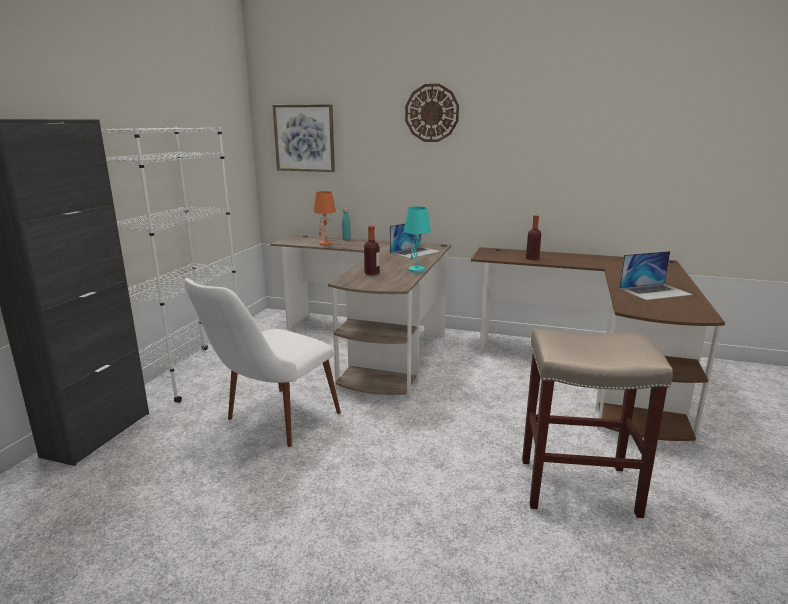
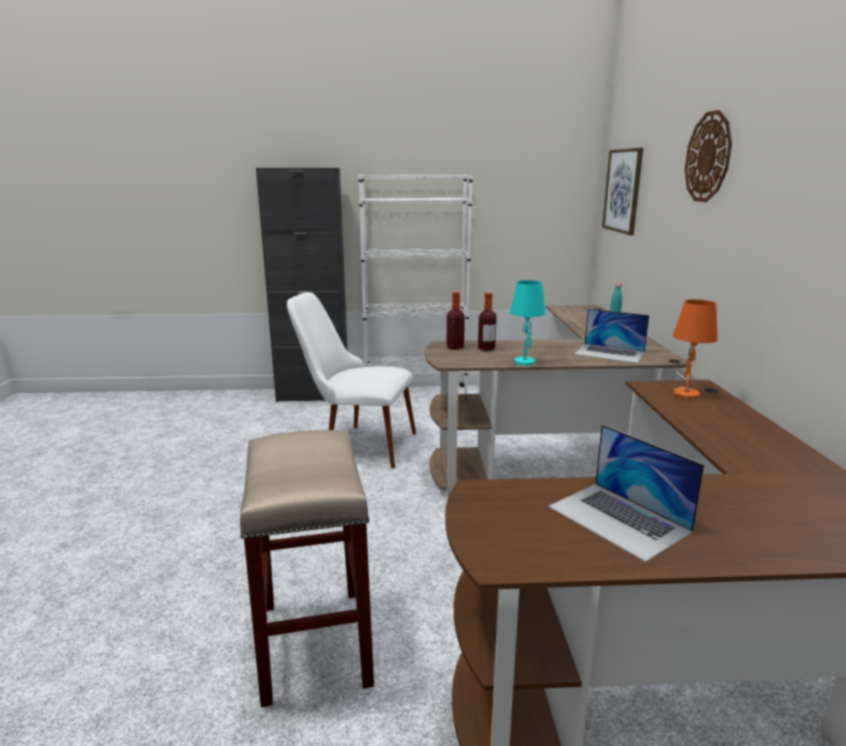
camera: 70 degrees right, 0 degrees up
(325, 244) = (577, 319): orange table lamp -> orange table lamp (685, 394)
(532, 258) = (697, 415): bottle -> bottle (455, 347)

